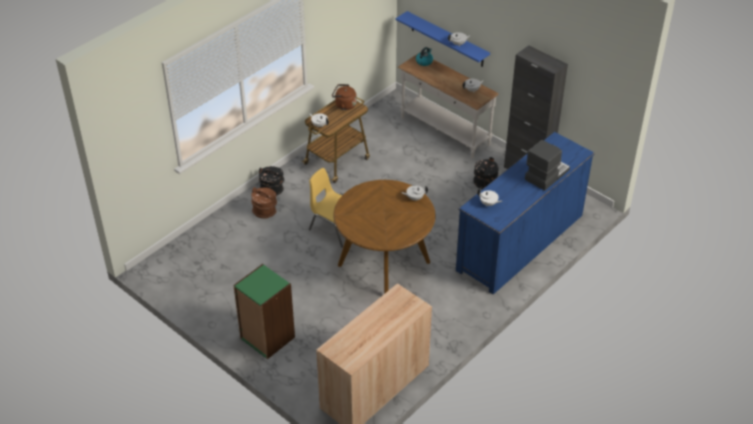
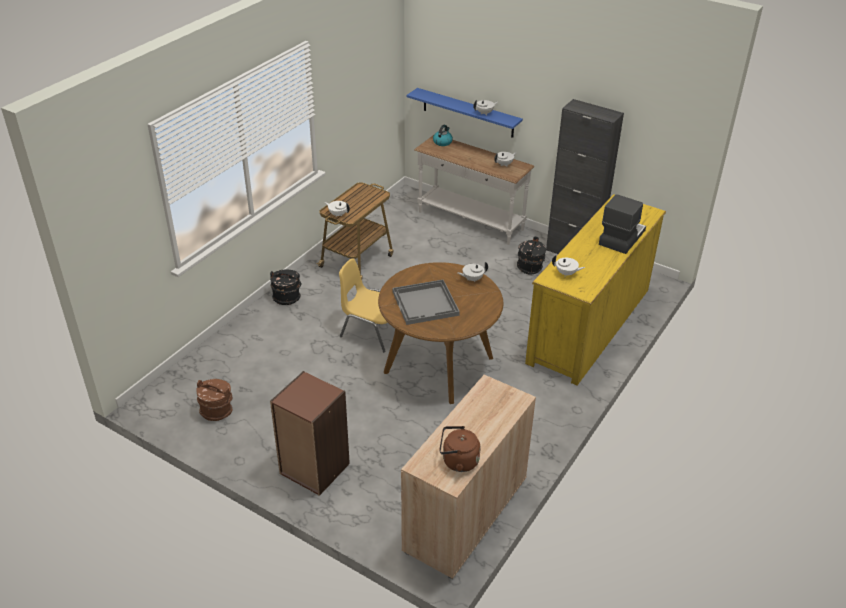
camera: 10 degrees left, 5 degrees down
(265, 211) = (282, 321): brown bucket -> brown bucket (217, 411)
(267, 338) = (314, 469): green bookcase -> brown bookcase
(344, 105) = (362, 192): brown kettle -> brown kettle (458, 461)
(371, 216) = (426, 303): none -> grey tray
(520, 242) = (589, 325): blue dresser -> yellow dresser

